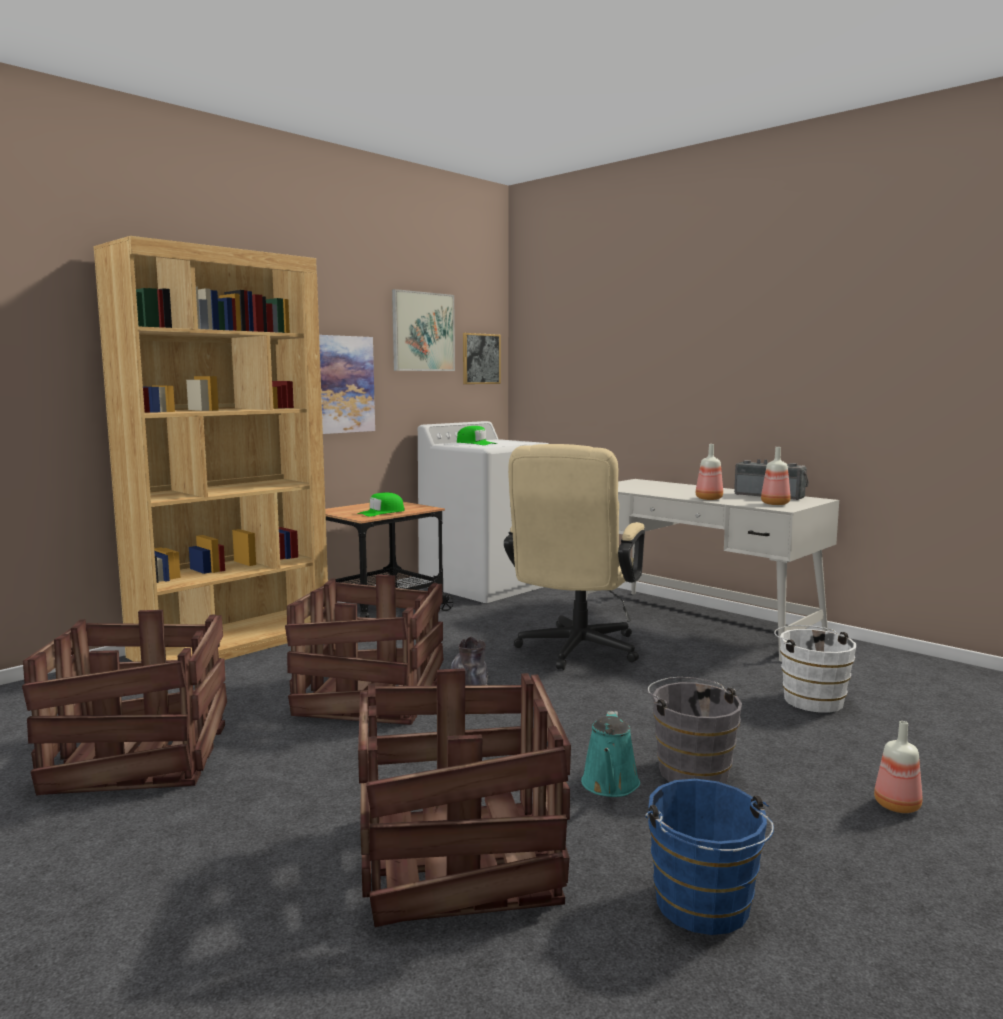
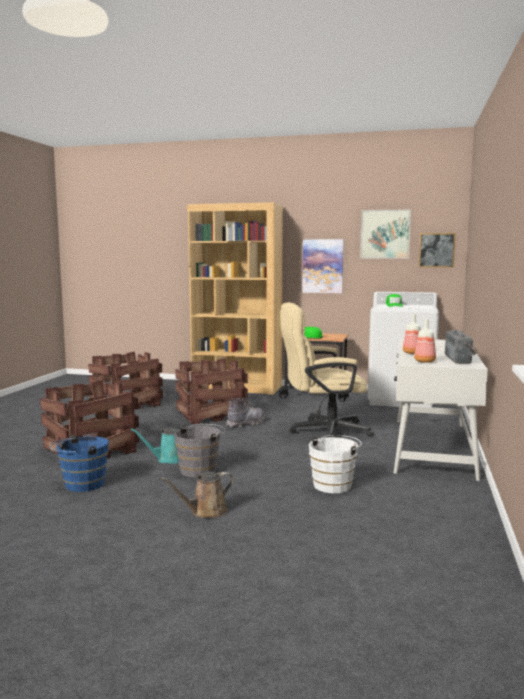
camera: 60 degrees right, 0 degrees up
(897, 805) = (205, 512): bottle -> brown watering can

